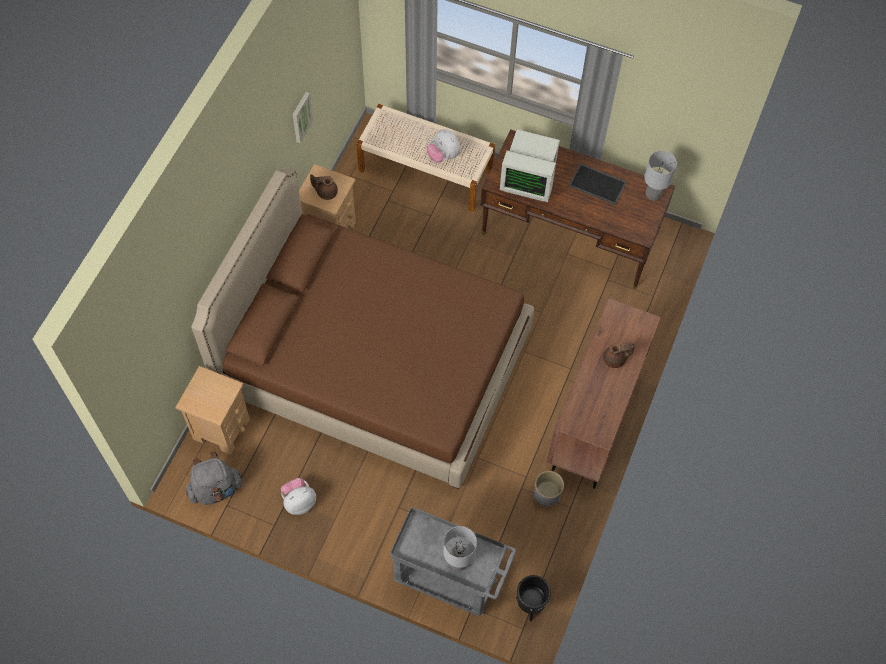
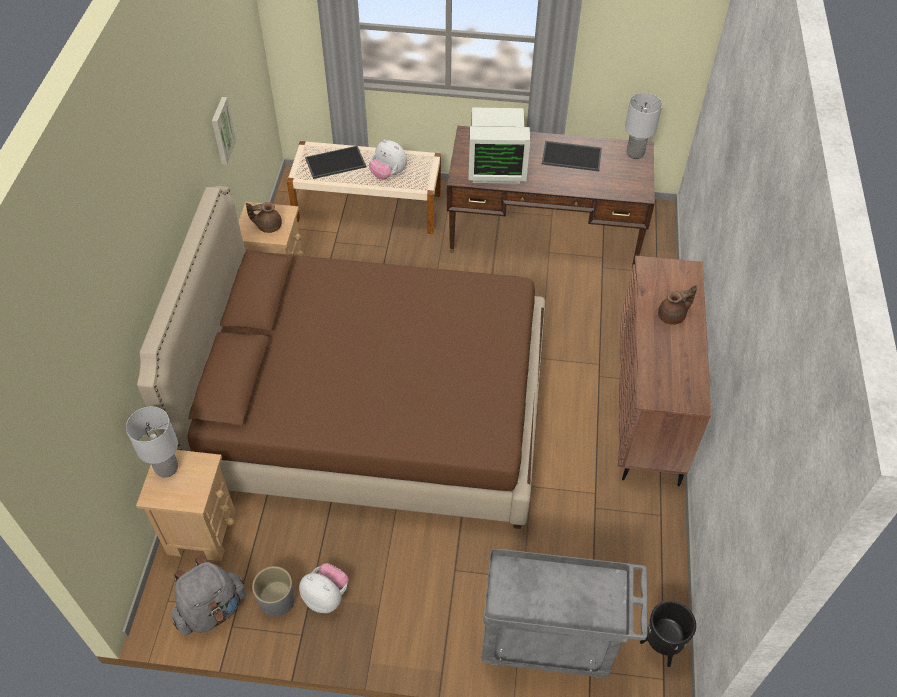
camera: 15 degrees left, 10 degrees down
(299, 502) = (326, 596): plush toy -> plush toy turned 75 degrees clockwise
(401, 134) = (335, 163): none -> tray
(458, 562) = (576, 605): grey table lamp -> grey table lamp (167, 469)
(546, 494) = (627, 507): grey planter -> grey planter (277, 600)

